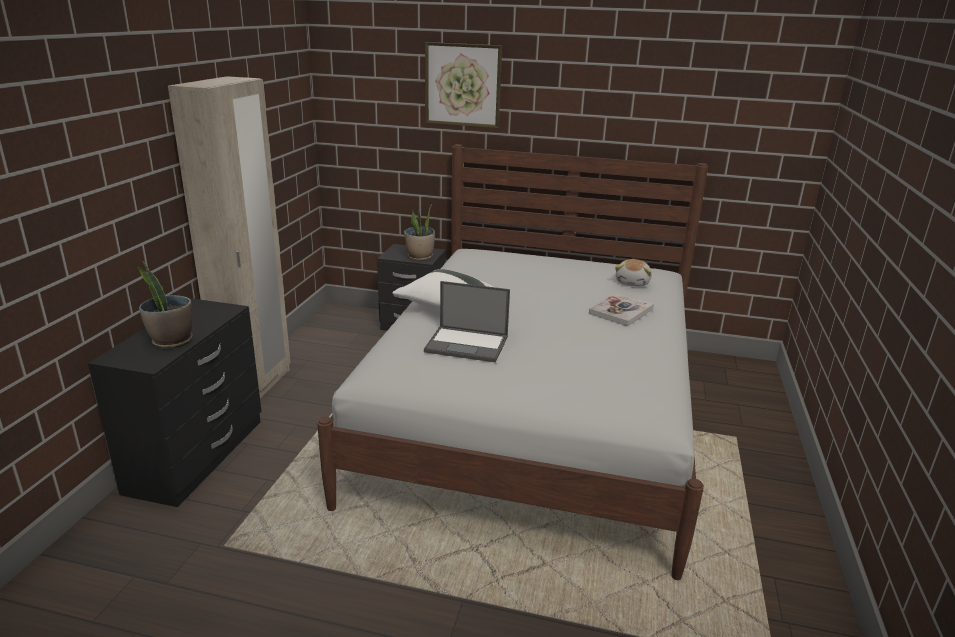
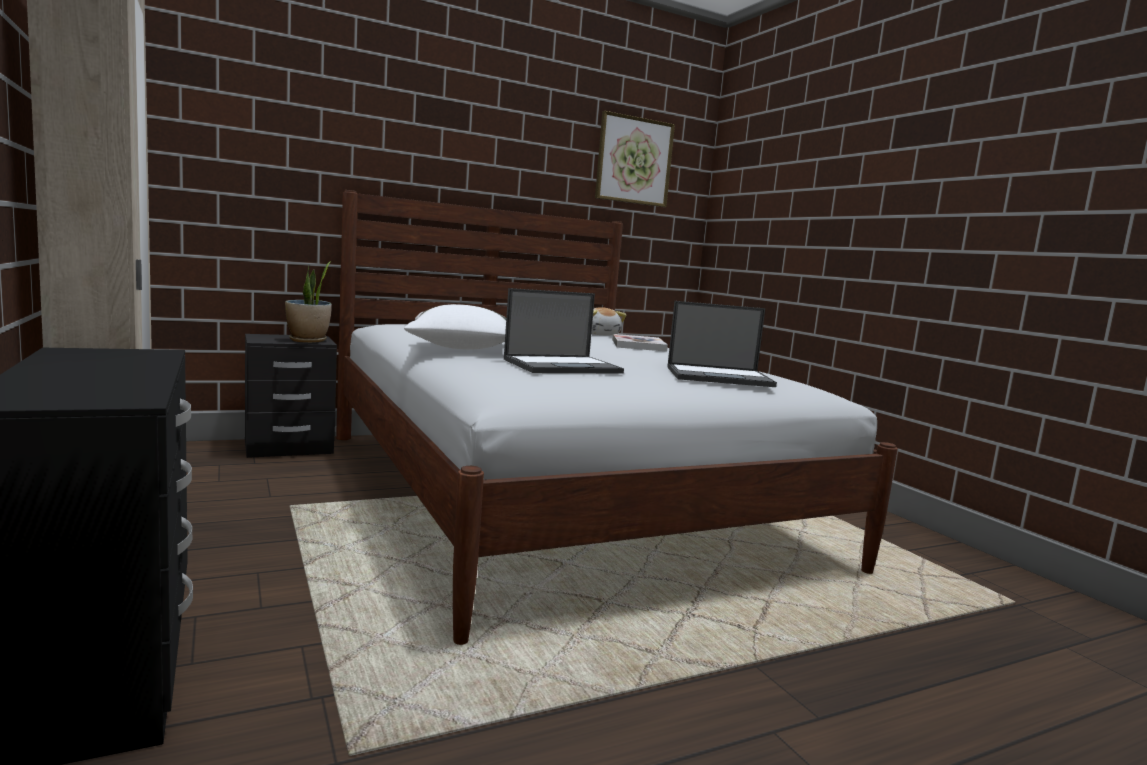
camera: 40 degrees left, 15 degrees down
(171, 341) = (114, 379): potted plant -> none
(463, 85) = (352, 115): picture -> picture (634, 161)
(578, 380) = (720, 377): none -> laptop

